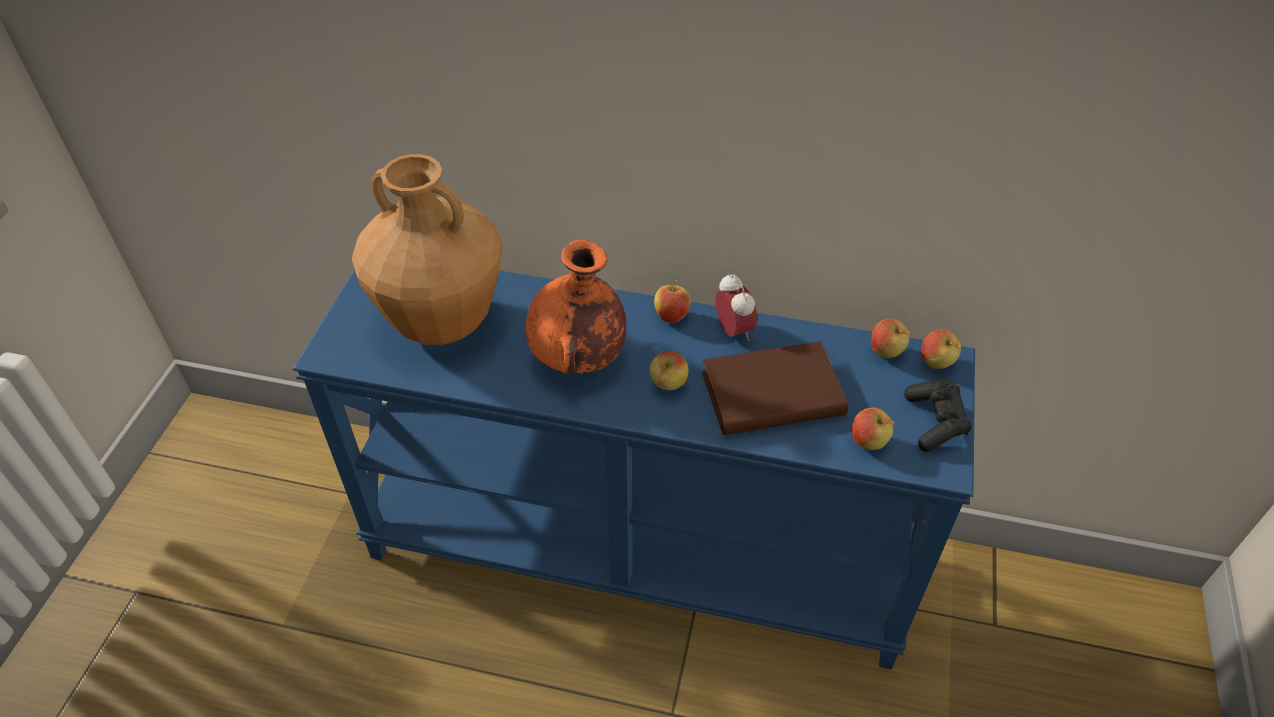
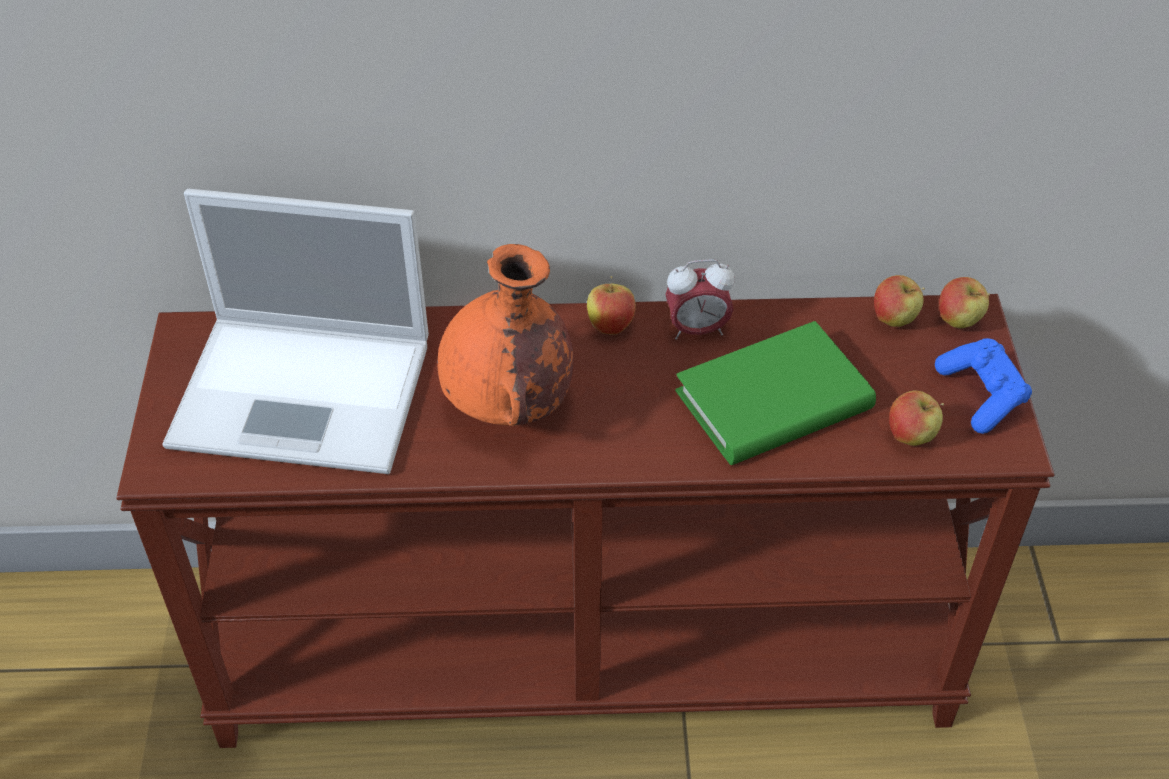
camera: 15 degrees left, 0 degrees up
(443, 323) = (307, 393): brown vase -> laptop
(639, 548) = (586, 648): blue console table -> brown console table
(668, 385) = (638, 416): apple -> none
(733, 331) = (697, 330): alarm clock -> alarm clock turned 120 degrees clockwise
(772, 395) = (773, 401): brown book -> green book
(934, 422) = (981, 395): black game controller -> blue game controller

